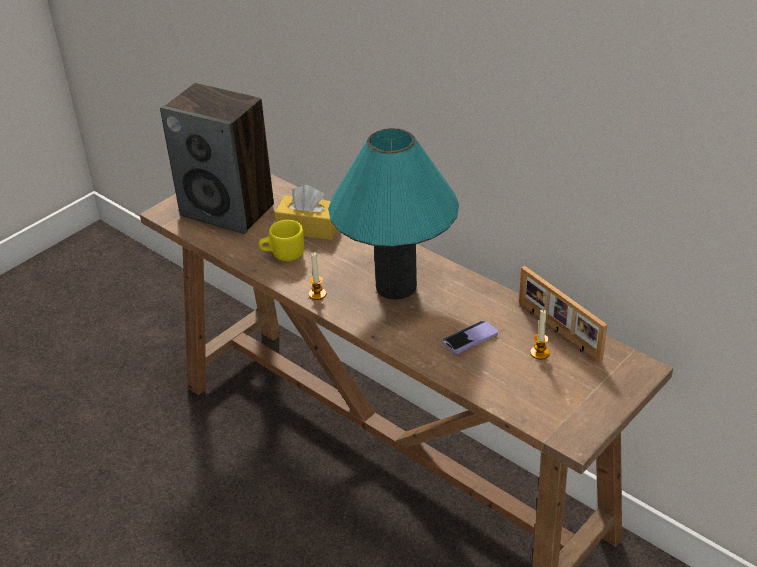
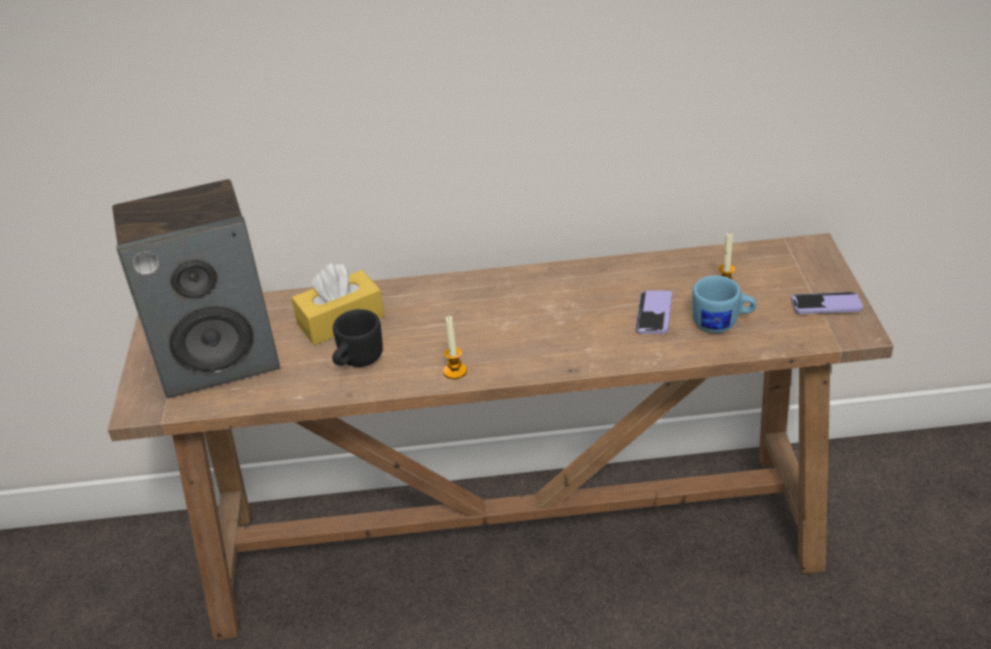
camera: 45 degrees left, 0 degrees up
(283, 255) = (356, 361): yellow mug -> black mug
(396, 286) = (518, 315): turquoise table lamp -> none
(499, 373) = (722, 323): none -> blue mug
(557, 331) = (709, 262): picture frame -> none
(583, 409) = (826, 305): none -> phone

